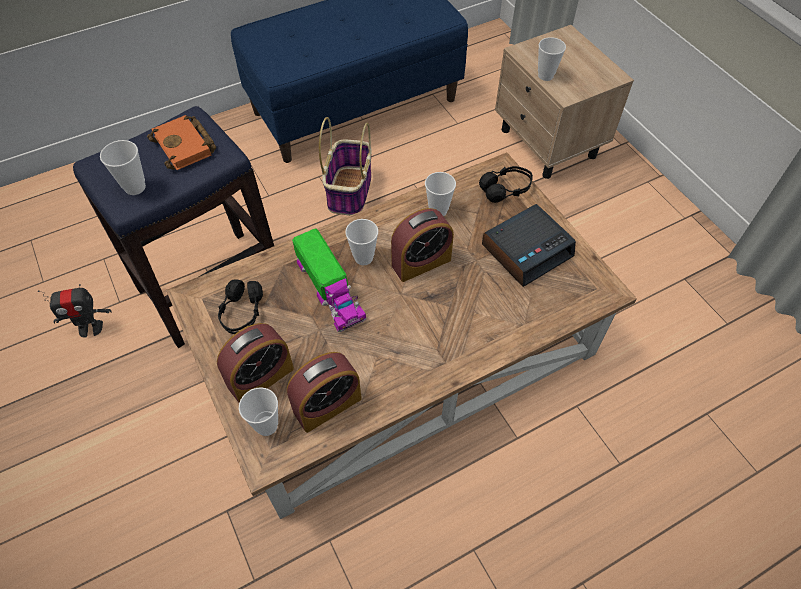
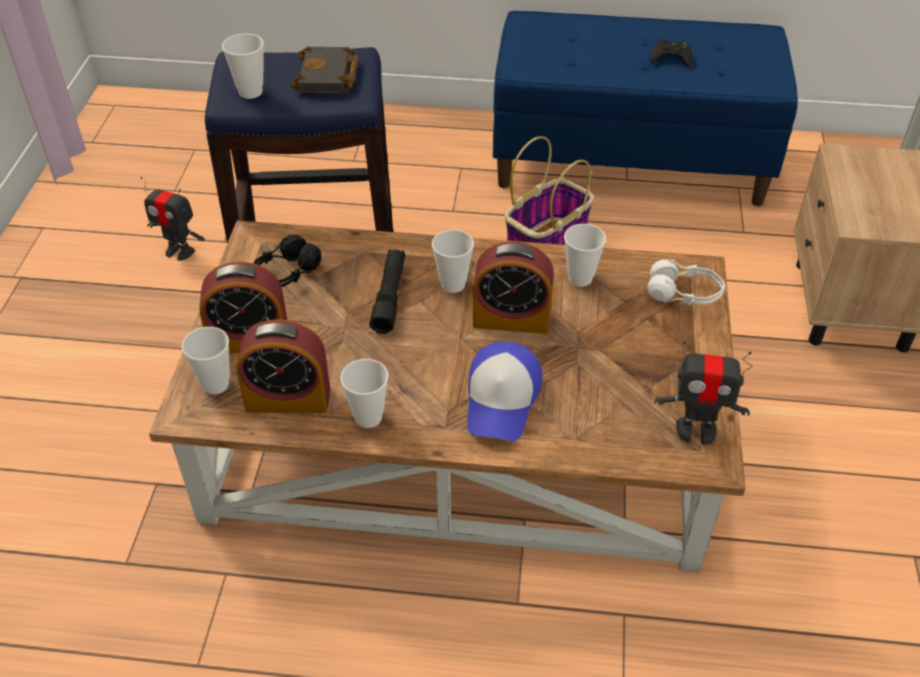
camera: 35 degrees right, 10 degrees down
(186, 146) = (328, 77): orange book -> black book
(330, 290) = (389, 297): toy truck -> black flashlight
(370, 23) = (671, 58): none -> black game controller
(462, 322) = (502, 400): none -> cap
(506, 189) = (684, 294): black headphones -> white headphones
(527, 250) = (650, 367): alarm clock -> none
(545, 76) = (848, 193): cup -> cup (368, 417)
(584, 277) = (696, 430): none -> toy robot

